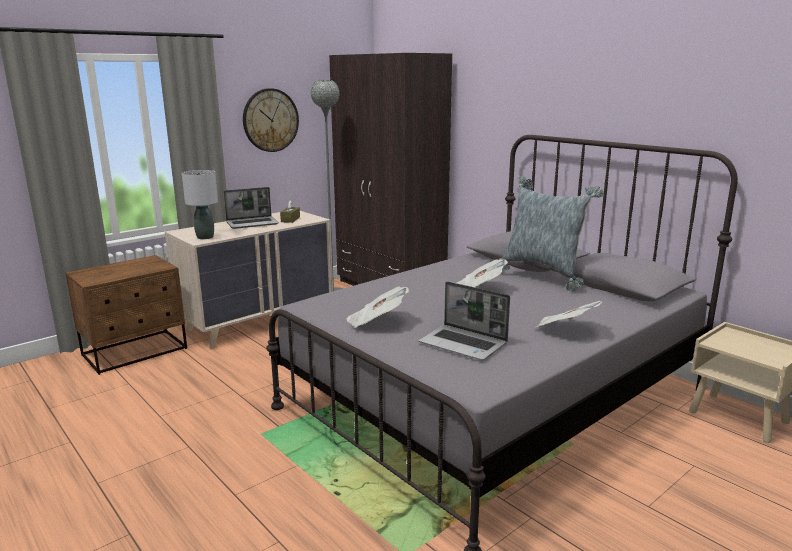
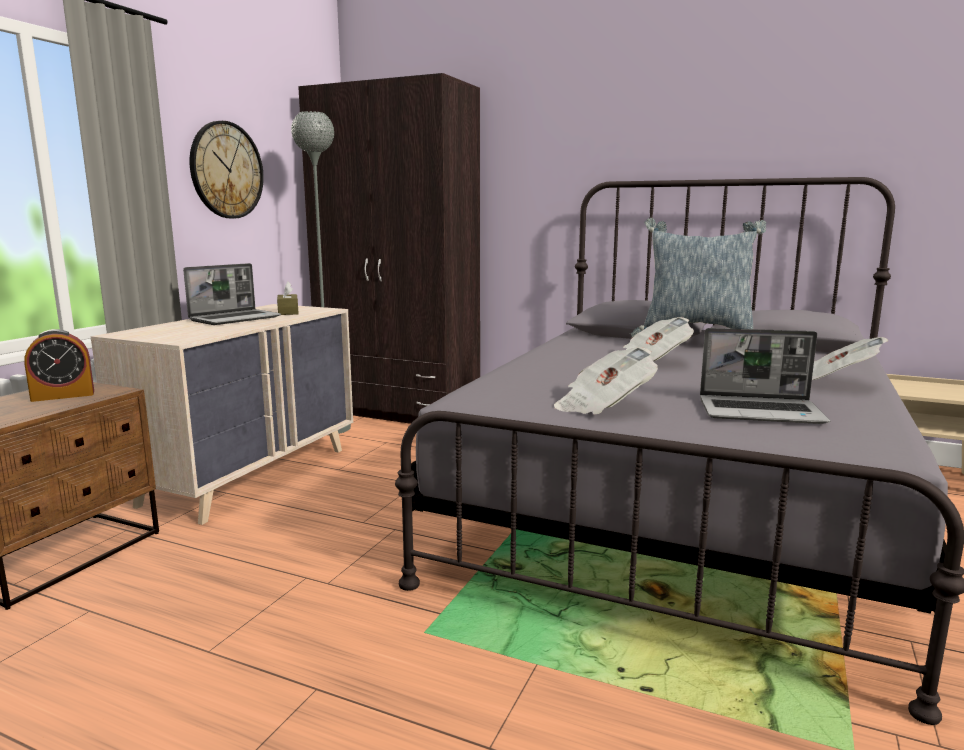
camera: 25 degrees left, 5 degrees down
(139, 266) = (63, 395): none -> alarm clock
(205, 237) = (182, 336): grey table lamp -> none

